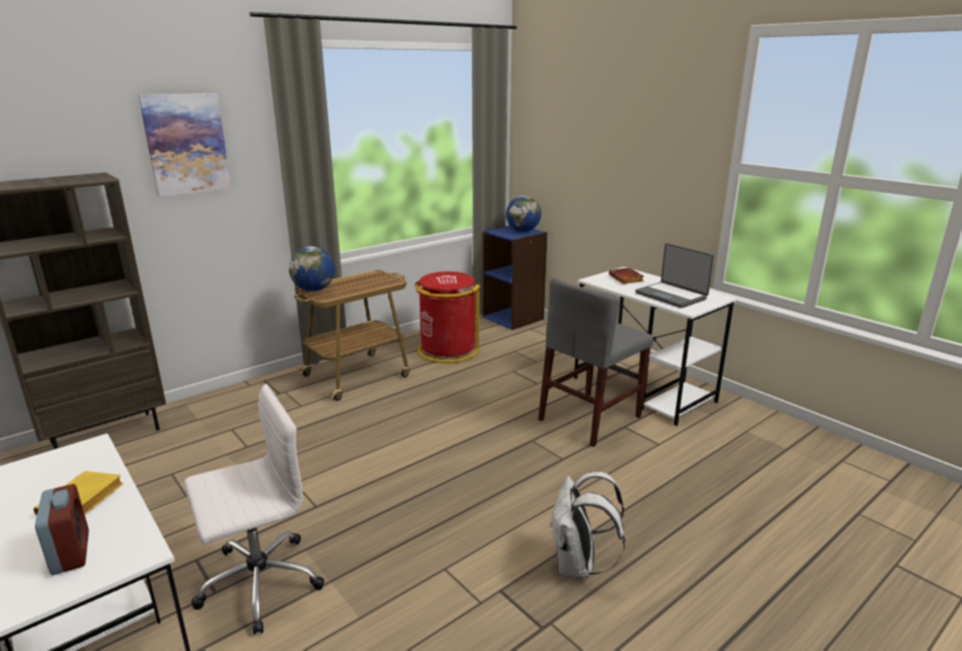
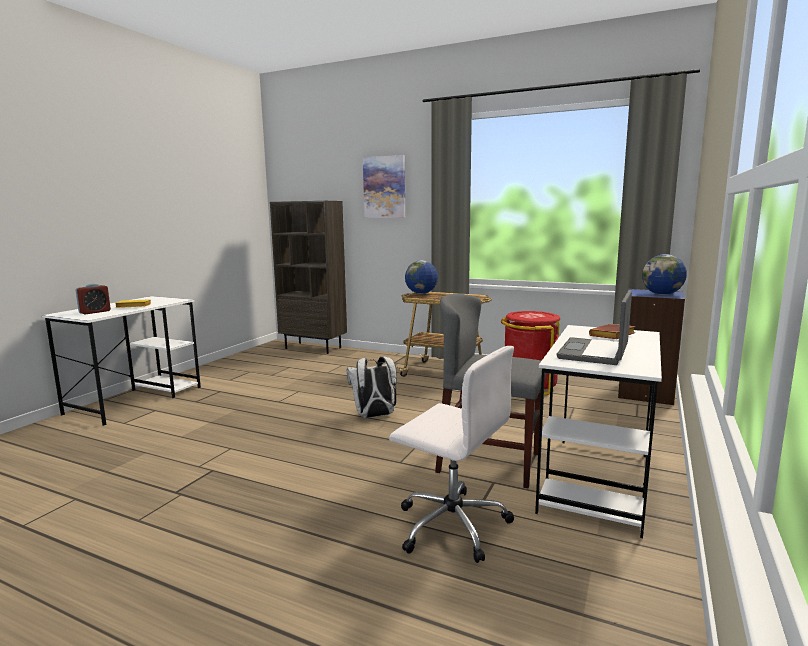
camera: 65 degrees right, 10 degrees down
(258, 582) = (205, 407): white office chair -> white office chair (451, 524)
(578, 565) = (249, 494): white backpack -> white backpack (374, 416)

